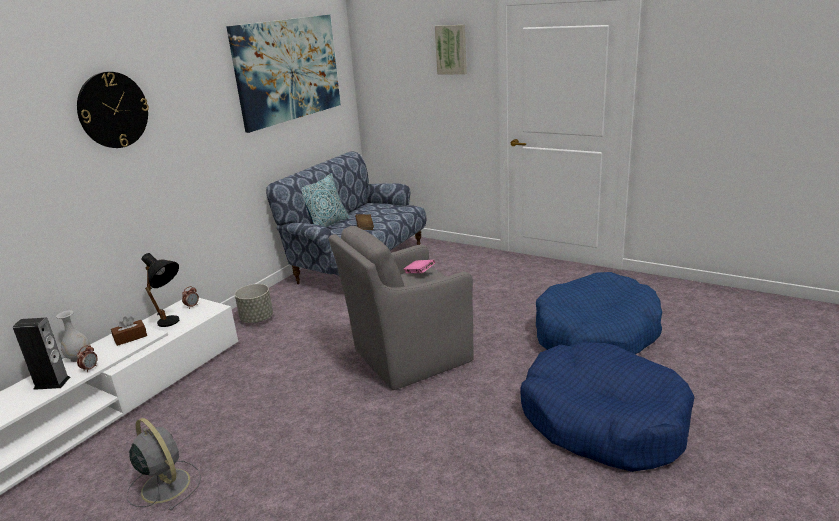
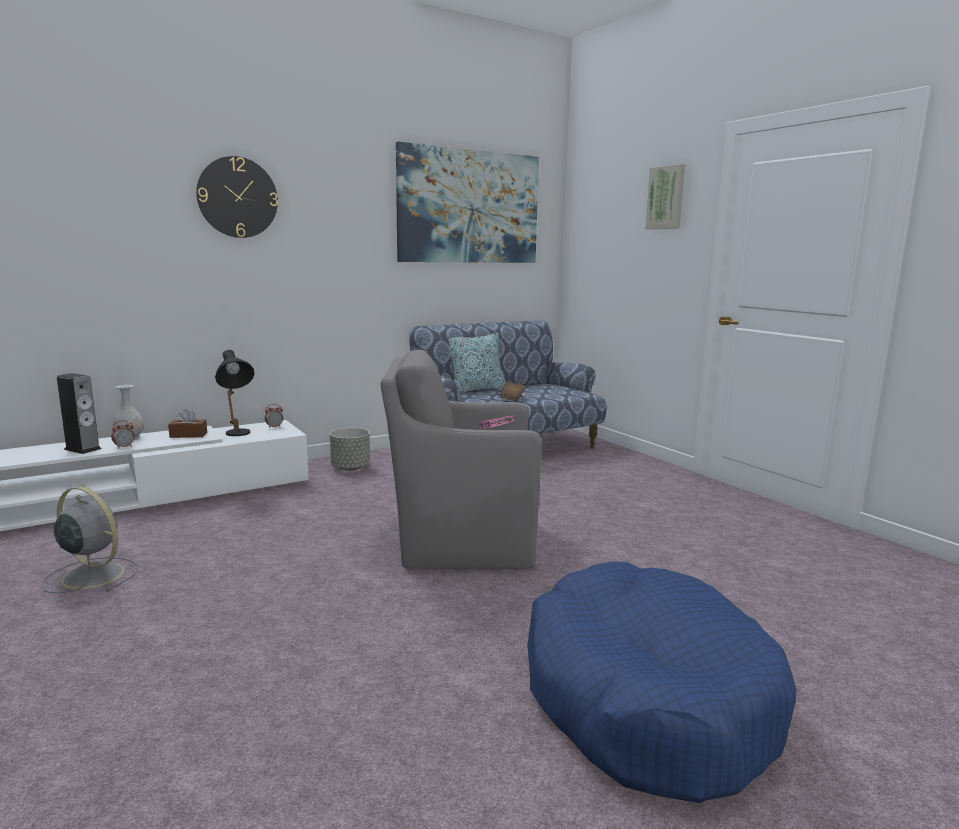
camera: 25 degrees right, 10 degrees down
(164, 484) = (91, 575): grey fan -> grey fan turned 45 degrees counterclockwise
(595, 334) = (740, 590): blue dog bed -> none

